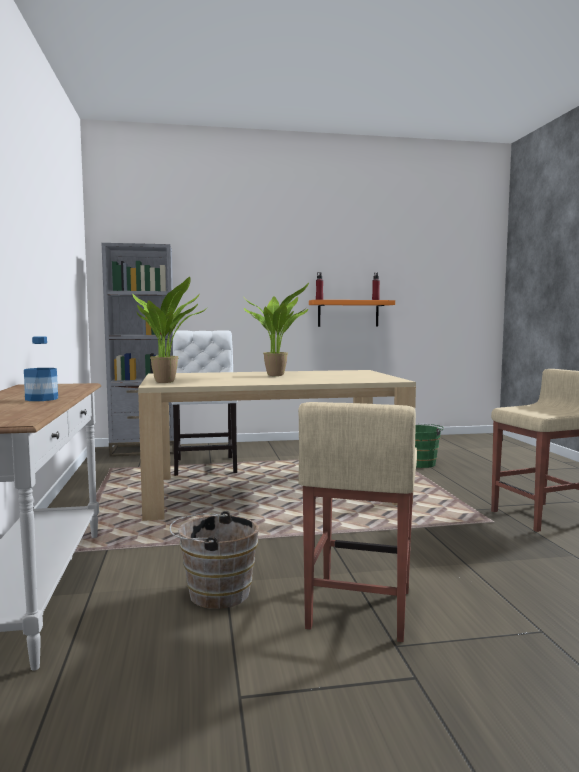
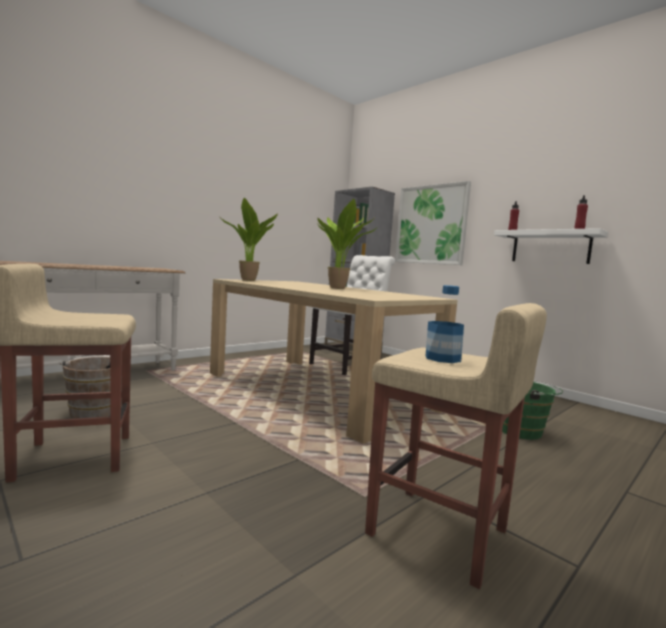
camera: 55 degrees right, 0 degrees up
(41, 399) = (91, 265): bottle -> bottle (442, 358)
(226, 290) = (431, 225): none -> picture
(348, 313) = (550, 247): orange shelf -> white shelf

